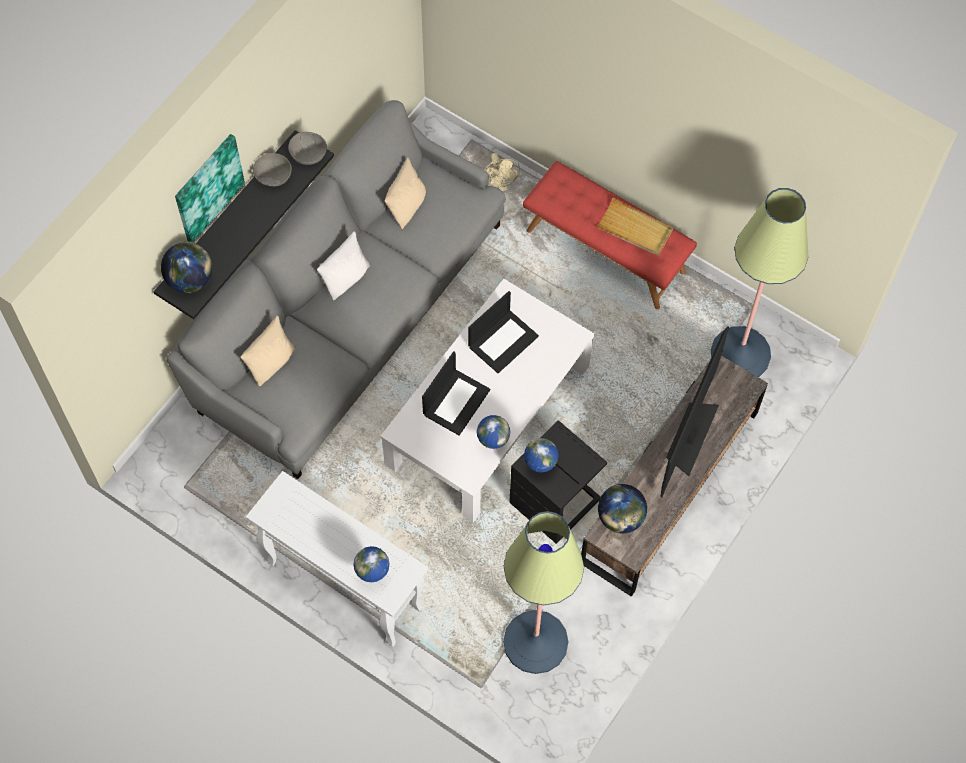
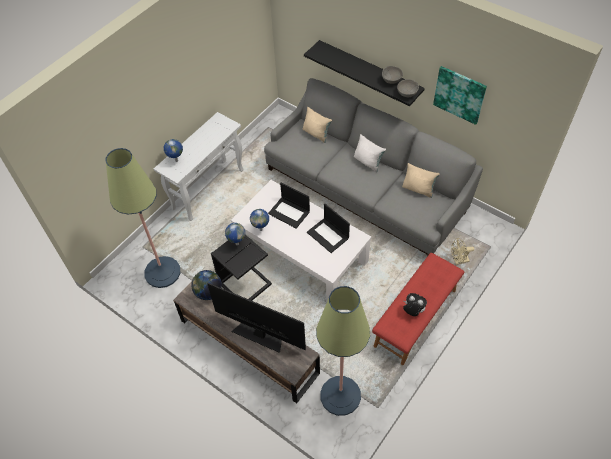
camera: 95 degrees right, 10 degrees down
(190, 280) = (325, 52): globe -> none
(208, 187) = (364, 32): picture -> picture (459, 94)
(634, 229) = (412, 311): beige tray -> plush toy

